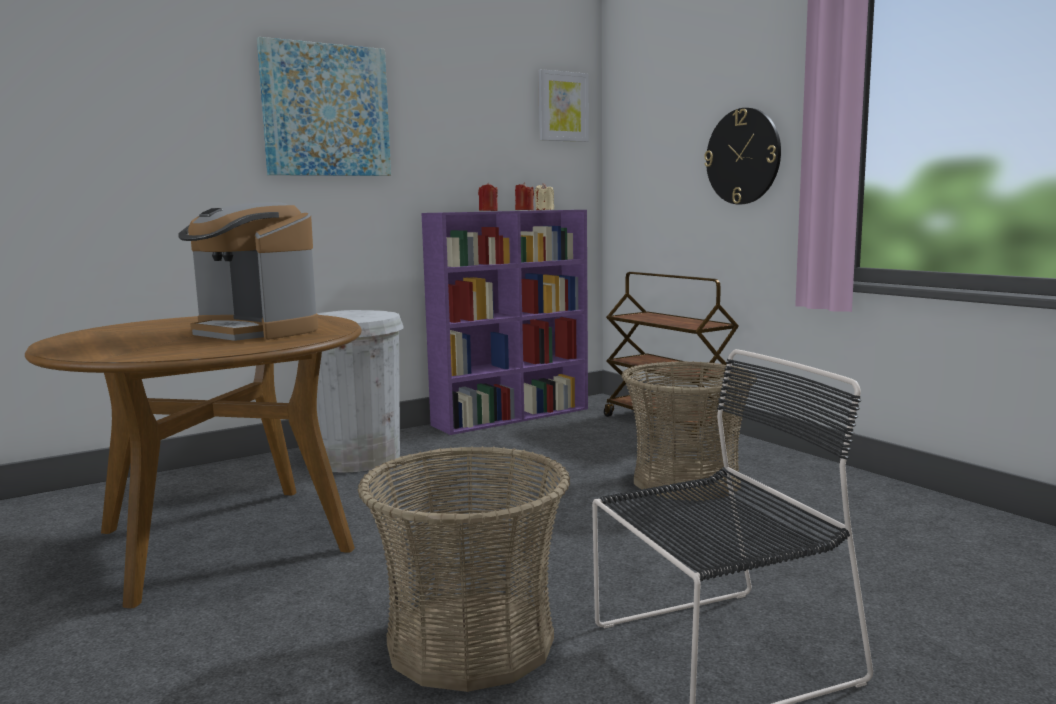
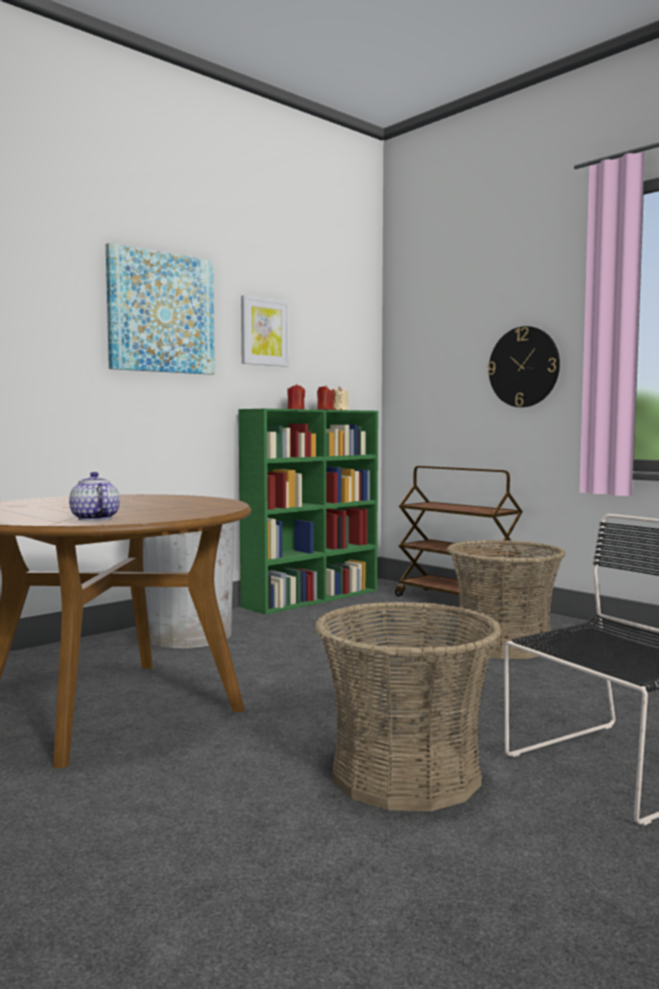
camera: 10 degrees left, 5 degrees down
(156, 351) = (94, 518): none -> teapot
(255, 332) = (155, 506): coffee machine -> none
(513, 416) = (313, 598): purple bookcase -> green bookcase
(562, 106) = (352, 320): picture -> picture (264, 332)

